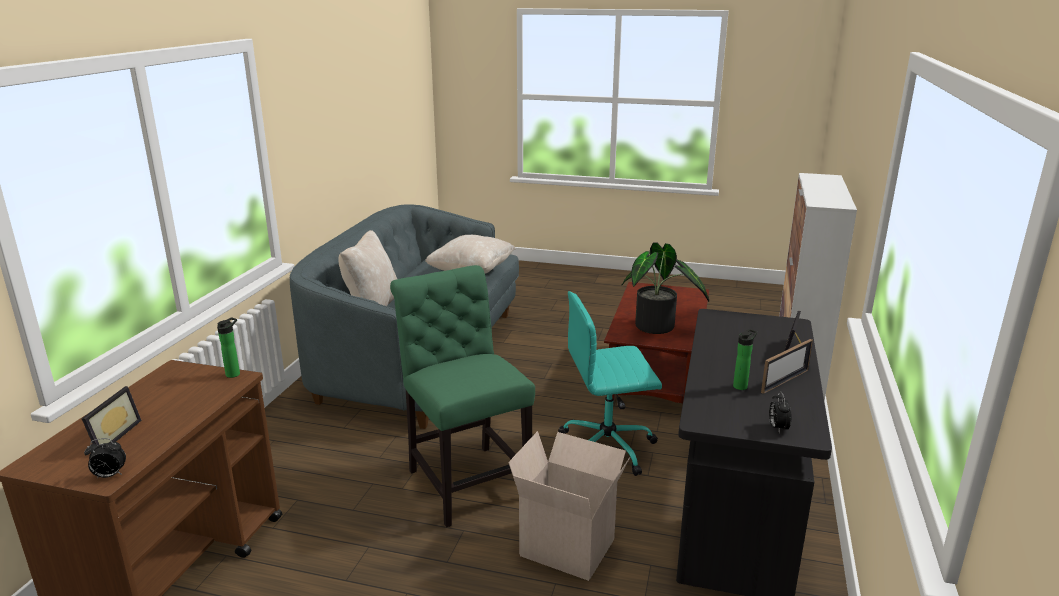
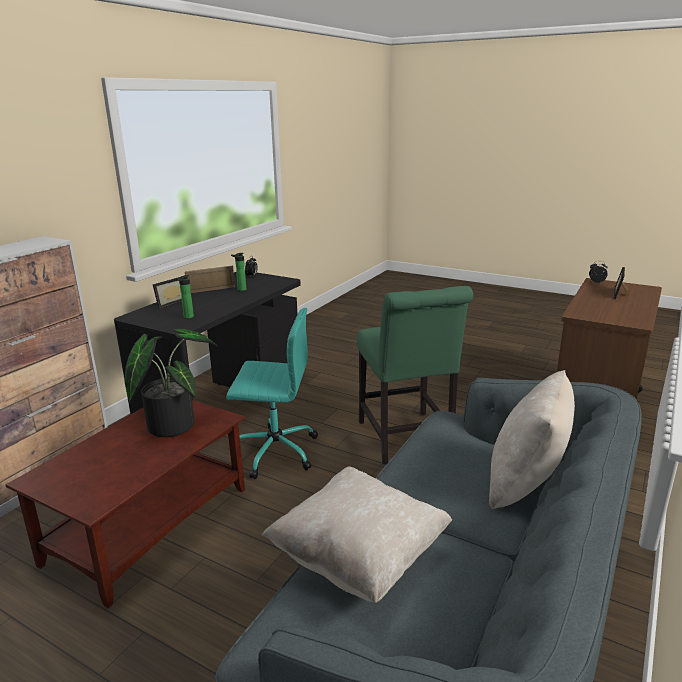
camera: 165 degrees left, 0 degrees up
(234, 373) = (582, 317): bottle -> bottle (187, 317)
(570, 546) = (346, 395): cardboard box -> none

